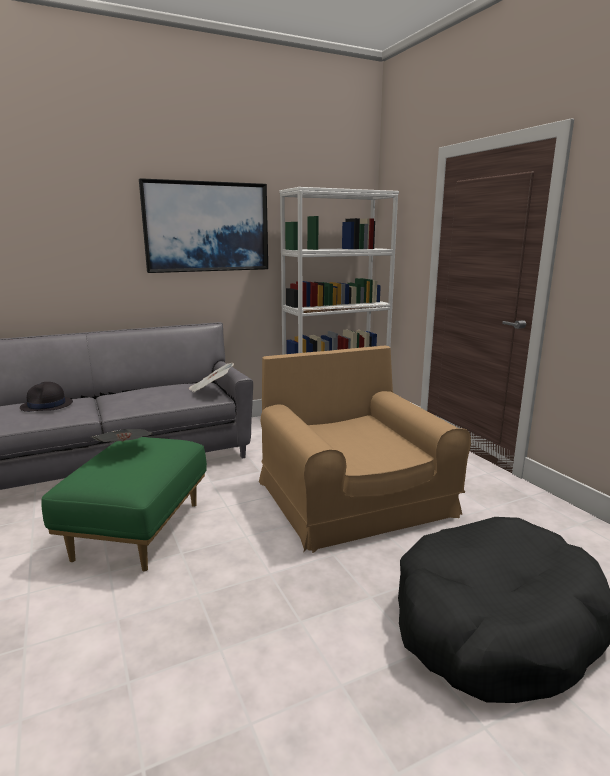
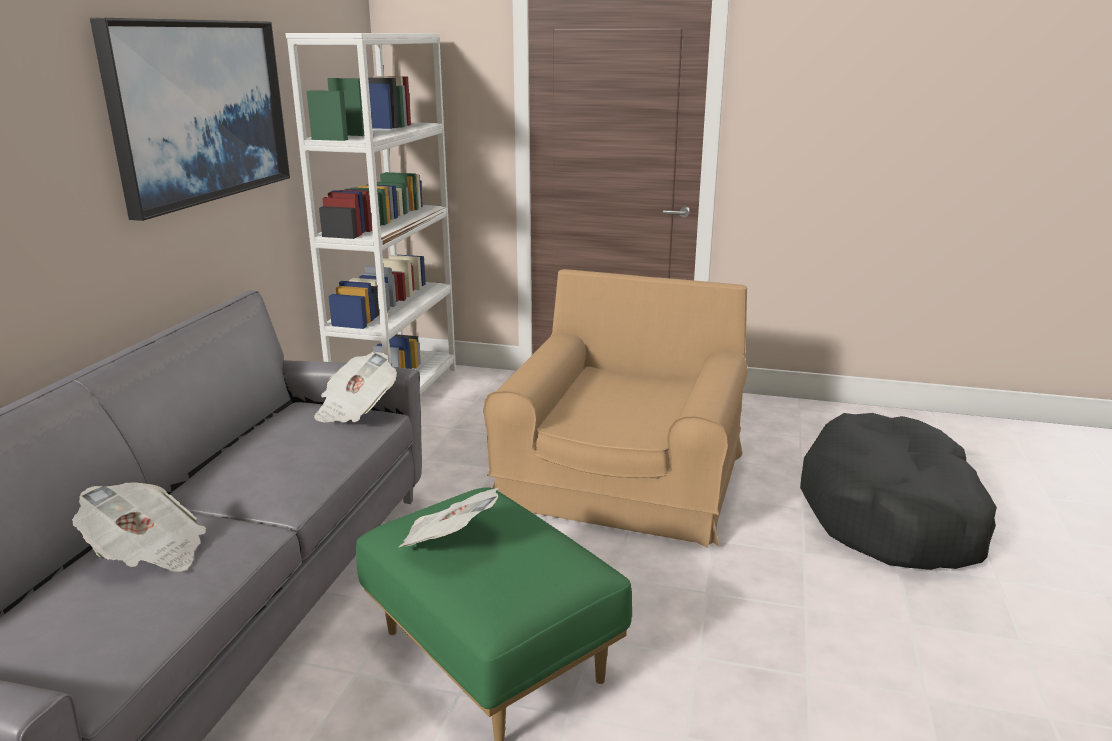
camera: 50 degrees left, 5 degrees up
(47, 405) = (148, 553): black hat -> newspaper
(353, 499) = (622, 480): brown armchair -> brown armchair turned 90 degrees clockwise

